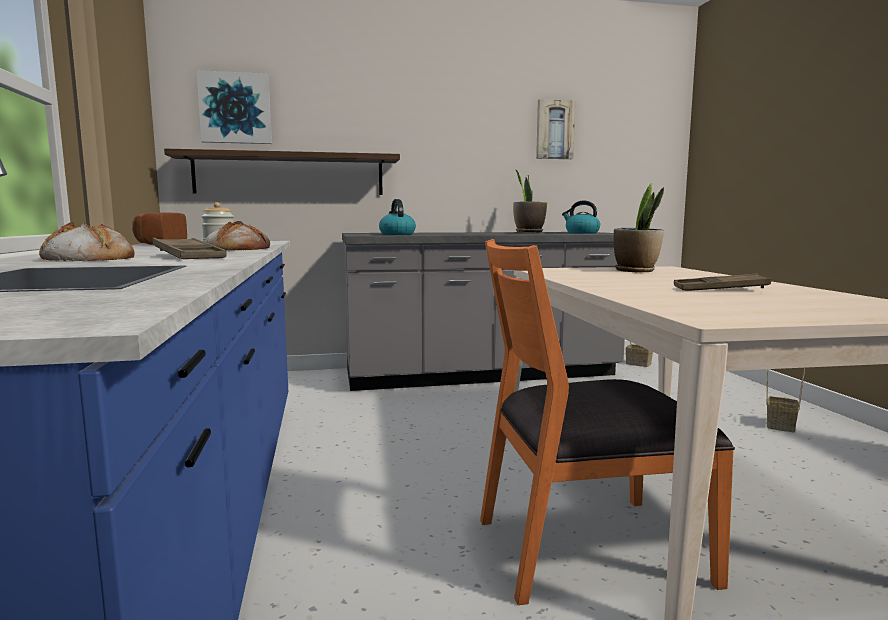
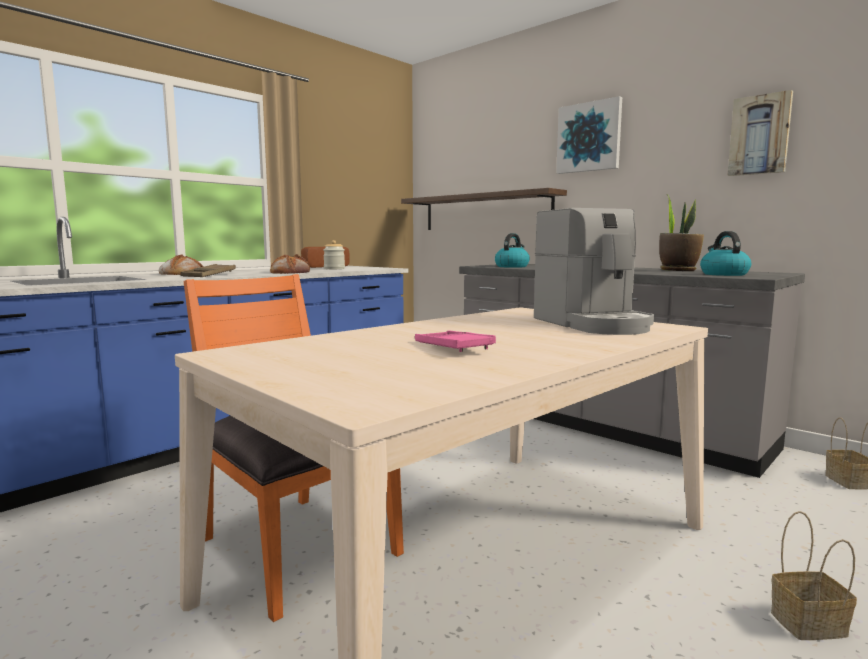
camera: 55 degrees right, 0 degrees up
(235, 108) = (454, 161): picture -> picture (589, 137)
(636, 271) = (593, 324): potted plant -> coffee machine
(719, 289) = (452, 347): brown tray -> pink tray

